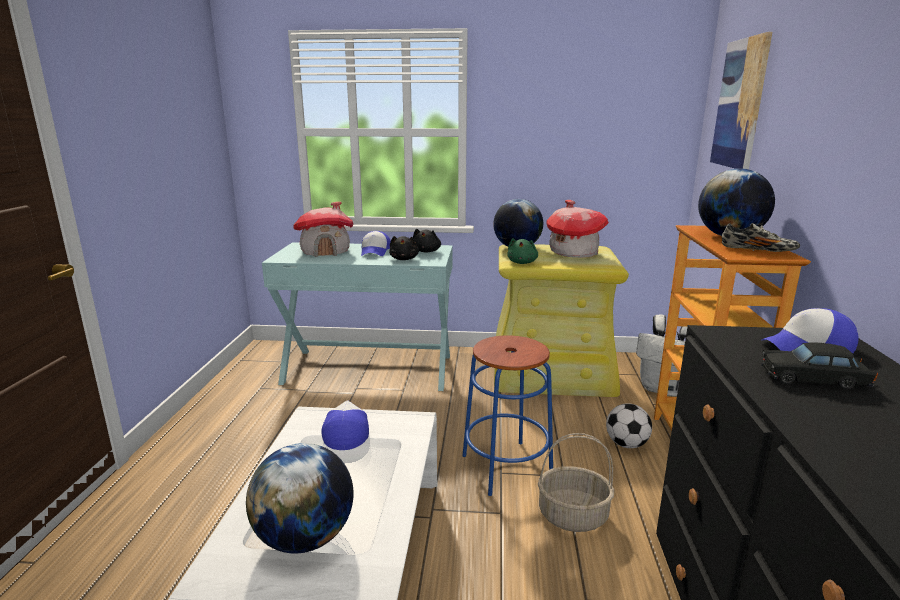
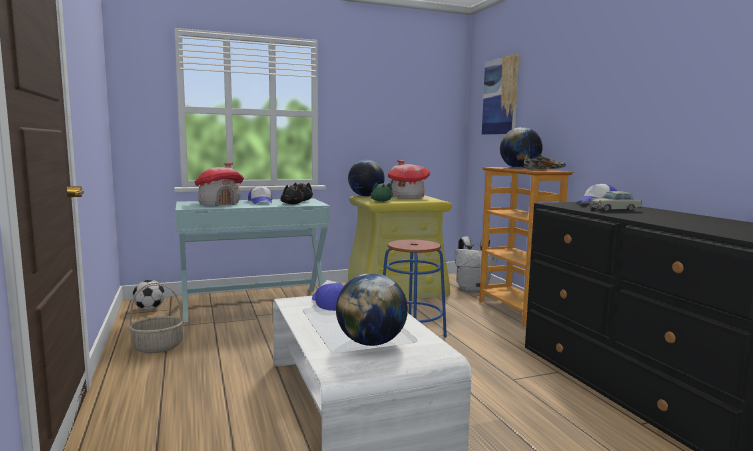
camera: 25 degrees left, 10 degrees down
(573, 515) = (473, 349): basket -> basket (158, 347)
(626, 444) = (474, 315): football -> football (149, 309)
(813, 379) = (614, 210): black toy car -> beige toy car

